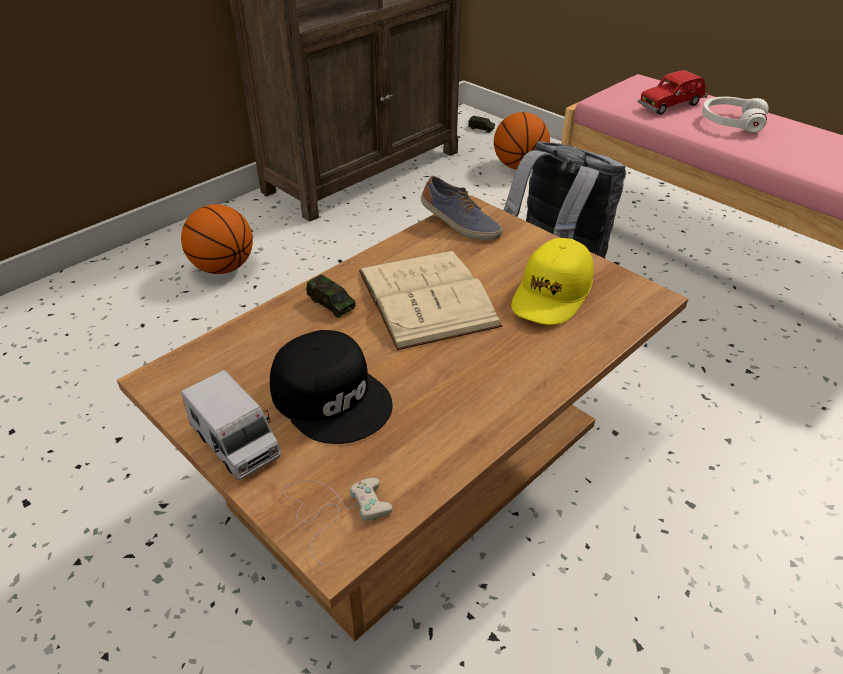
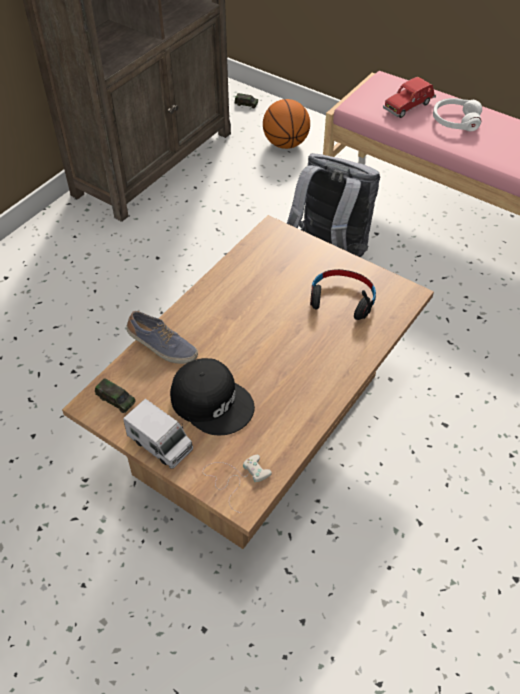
camera: 10 degrees left, 10 degrees up
(223, 267) = (63, 276): basketball -> none
(331, 303) = (190, 328): toy car -> toy car (116, 399)
(426, 297) = (256, 314): beige book -> none
(459, 224) = (265, 245): shoe -> shoe (162, 347)
(552, 294) = (342, 300): yellow cap -> black headphones

